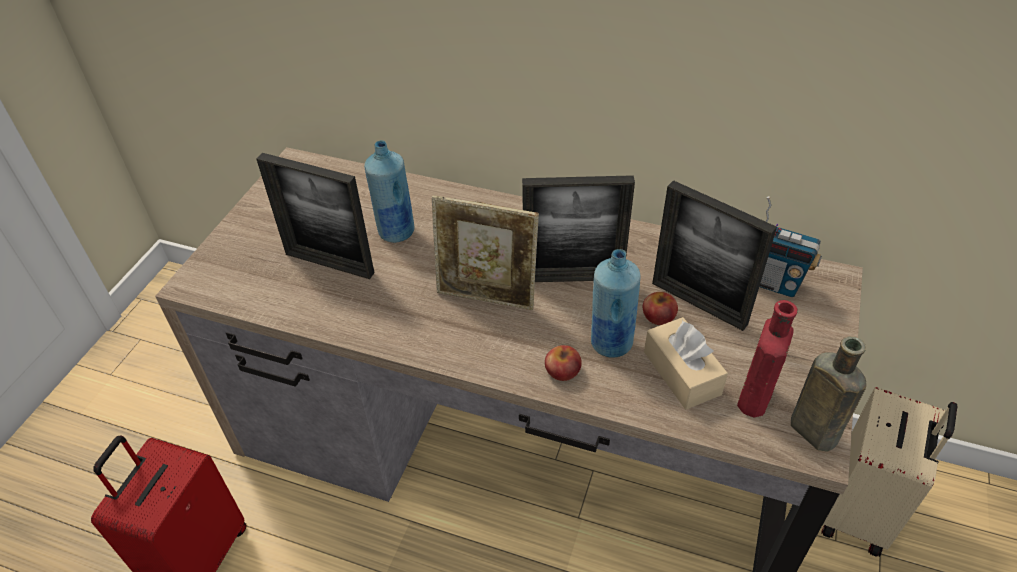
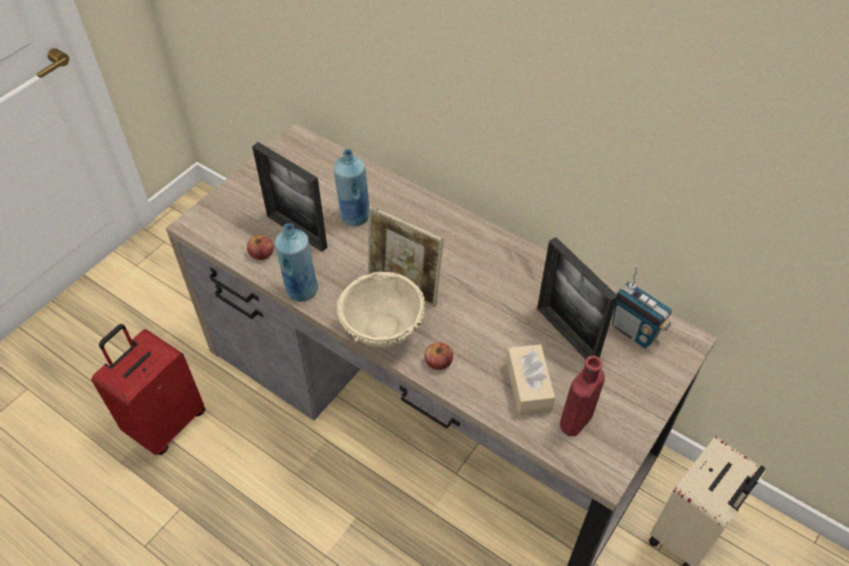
camera: 15 degrees right, 5 degrees up
(480, 354) = (383, 332): none -> beige bowl
(573, 277) = (476, 288): picture frame -> none
(610, 343) = (483, 349): blue bottle -> blue bottle (301, 290)
(658, 316) = (530, 337): apple -> apple (261, 253)
(810, 429) = (607, 456): brown bottle -> none

